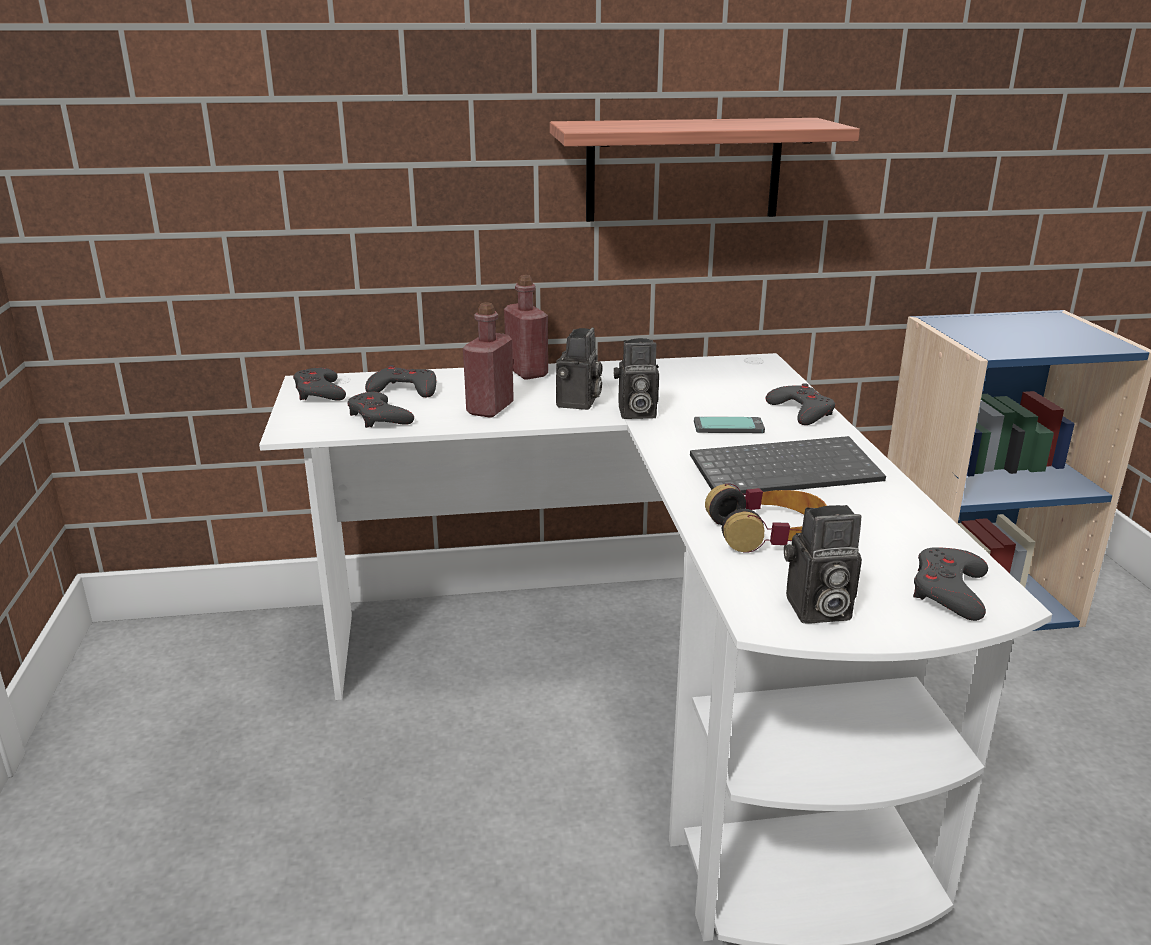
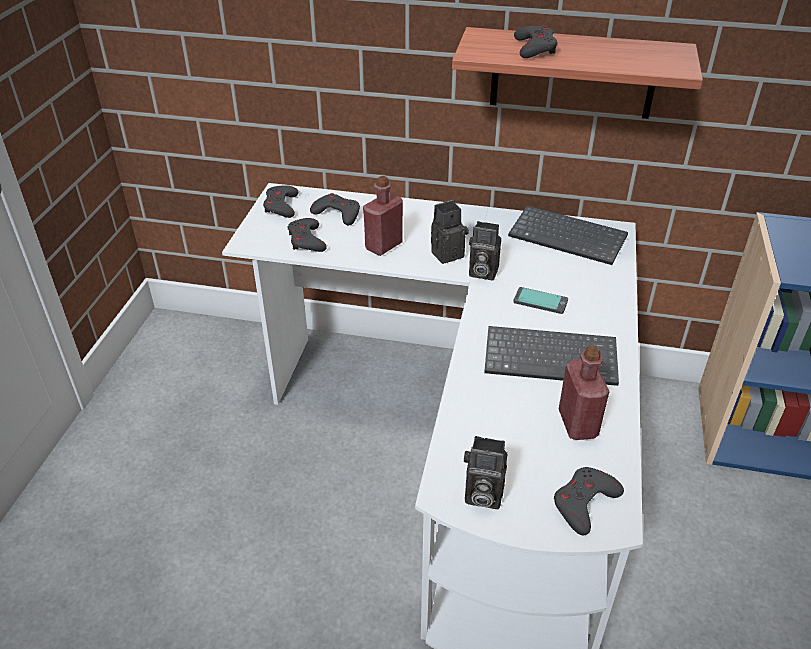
camera: 20 degrees right, 15 degrees up
(527, 372) = (431, 210): red bottle -> red bottle (577, 424)
(579, 403) = (448, 253): camera -> camera turned 150 degrees counterclockwise
(714, 371) = (569, 237): none -> keyboard
(768, 532) = (497, 415): headphones -> none
(801, 411) = (607, 296): grey game controller -> grey game controller (534, 48)

